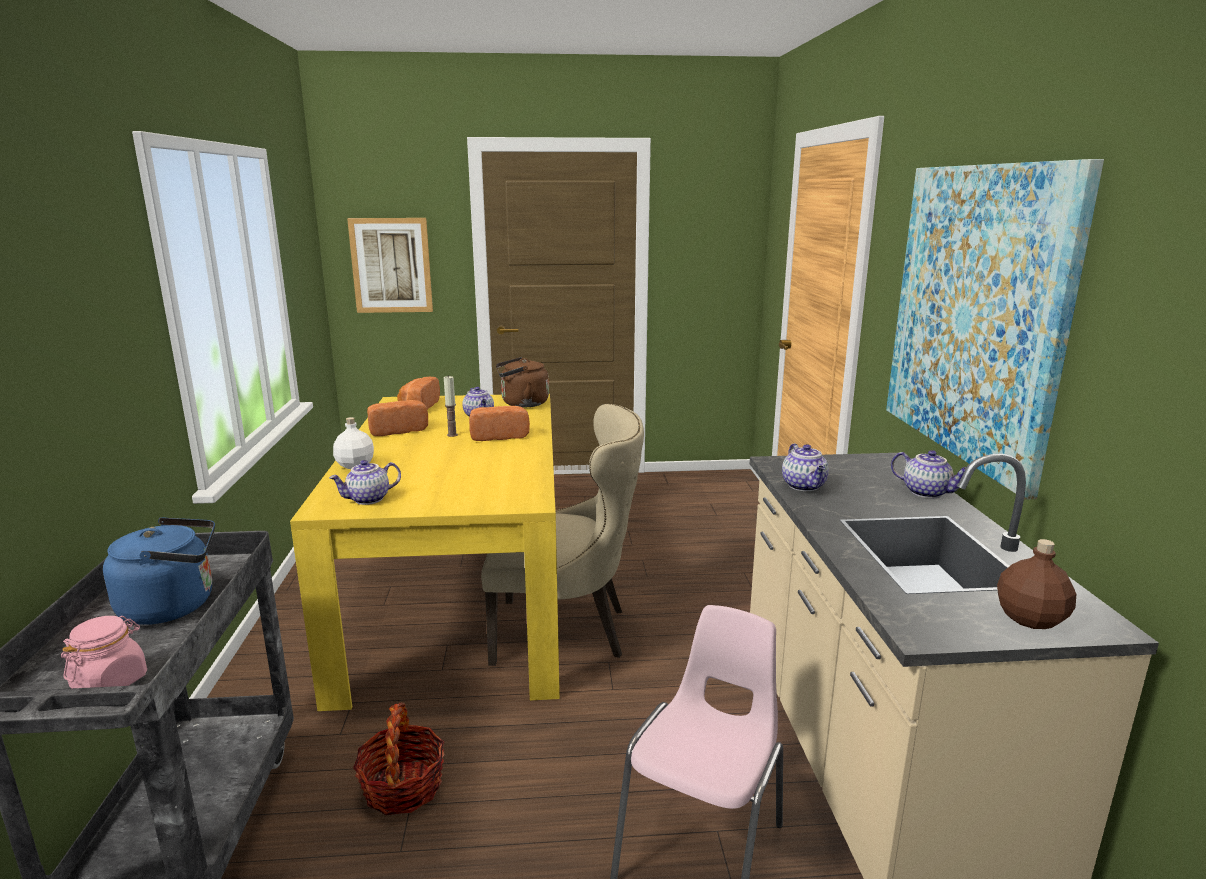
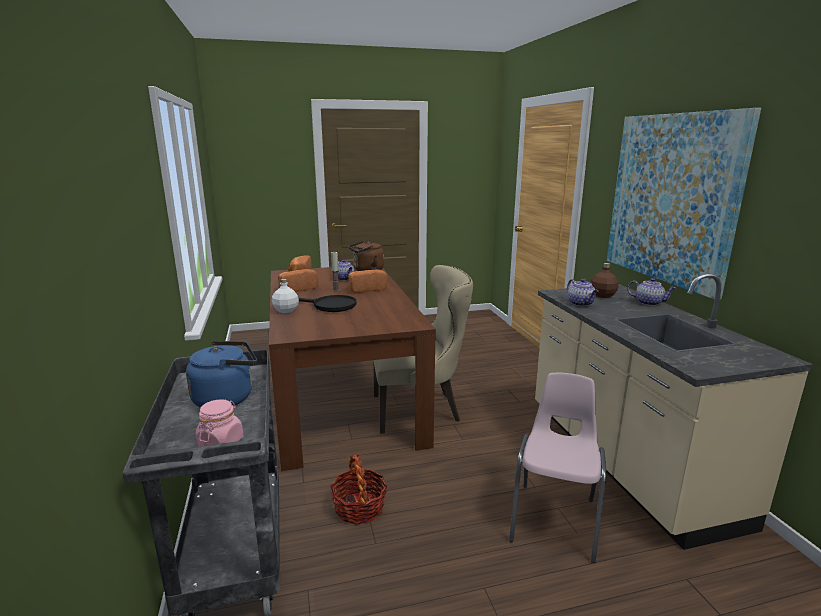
camera: 10 degrees left, 0 degrees up
(368, 499) = (311, 329): teapot -> none
(391, 265) = (260, 184): picture -> none
(422, 461) = (329, 306): none -> black frying pan
(461, 596) = (343, 395): yellow dining table -> brown dining table
(1031, 618) = (746, 358): brown bottle -> brown bottle (602, 295)

